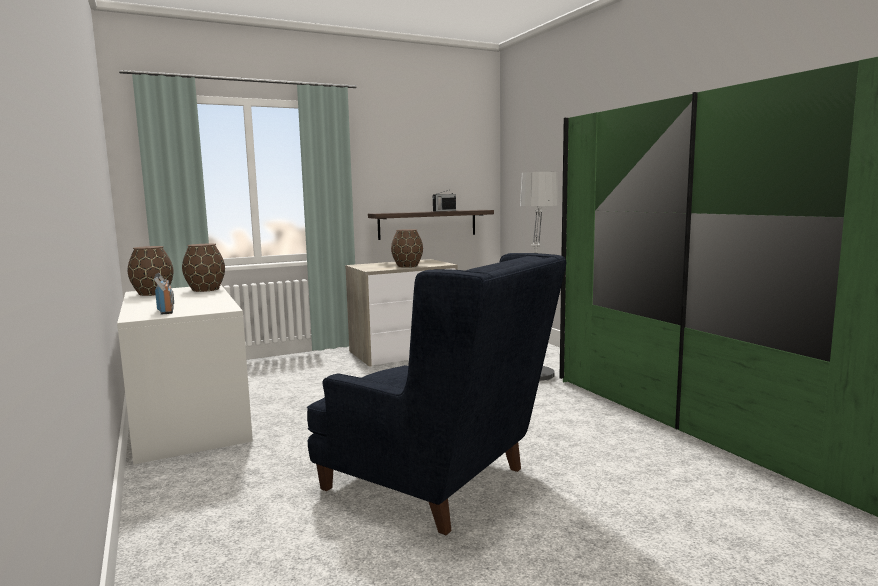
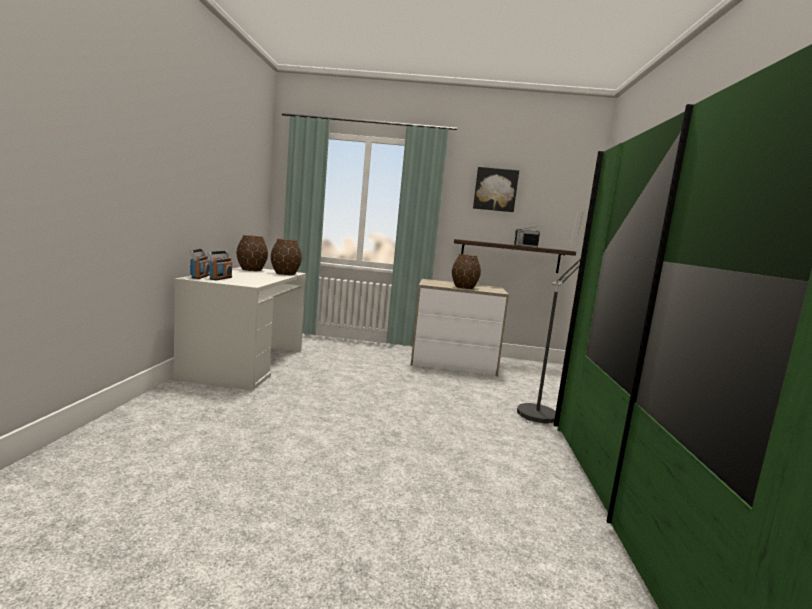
camera: 30 degrees right, 0 degrees up
(137, 314) = (199, 277): none -> radio
(403, 153) = (495, 189): none -> picture
(438, 483) = (311, 471): blue armchair -> none

